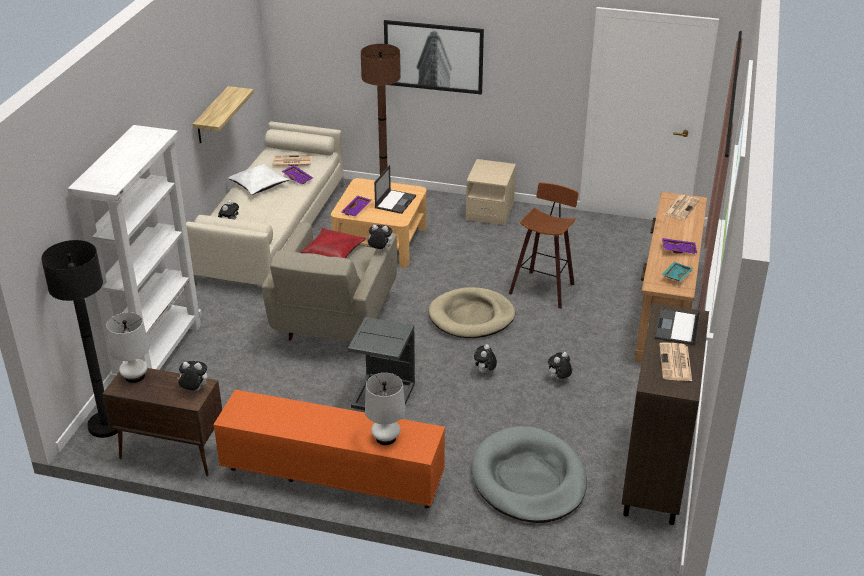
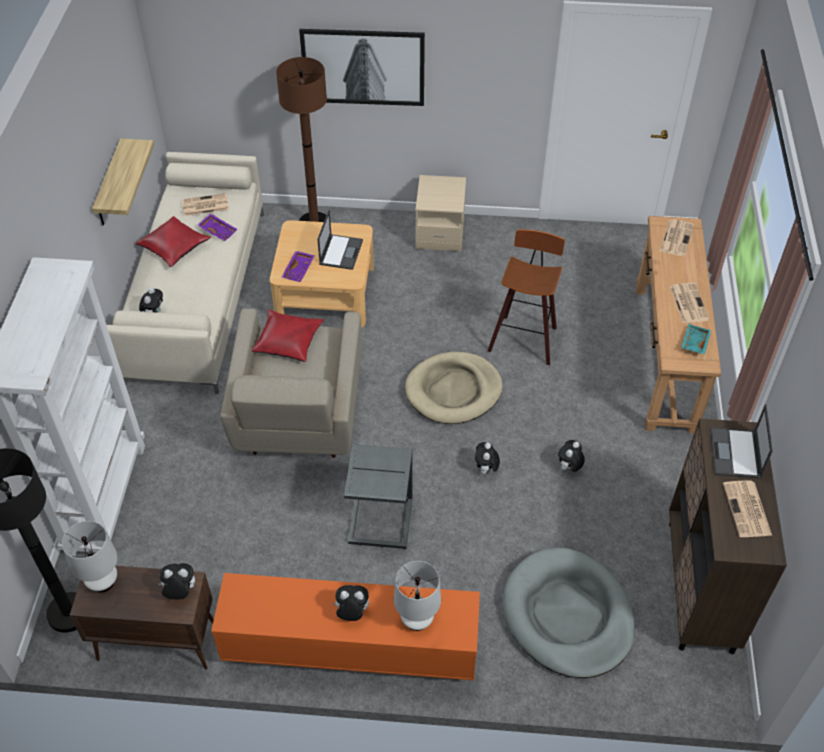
camera: 10 degrees left, 15 degrees up
(259, 185) = (174, 246): white pillow -> red pillow
(379, 250) = (347, 342): plush toy -> plush toy (351, 613)
(678, 249) = (688, 303): purple tray -> newspaper

